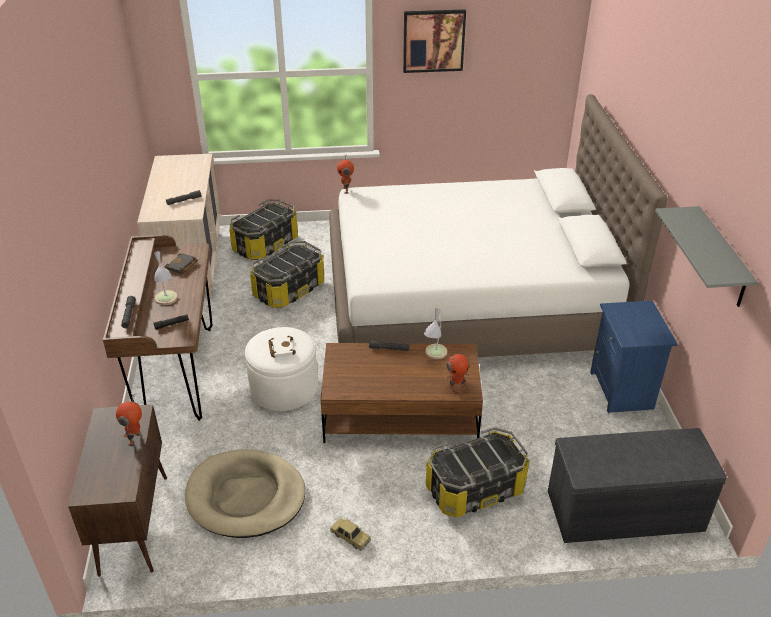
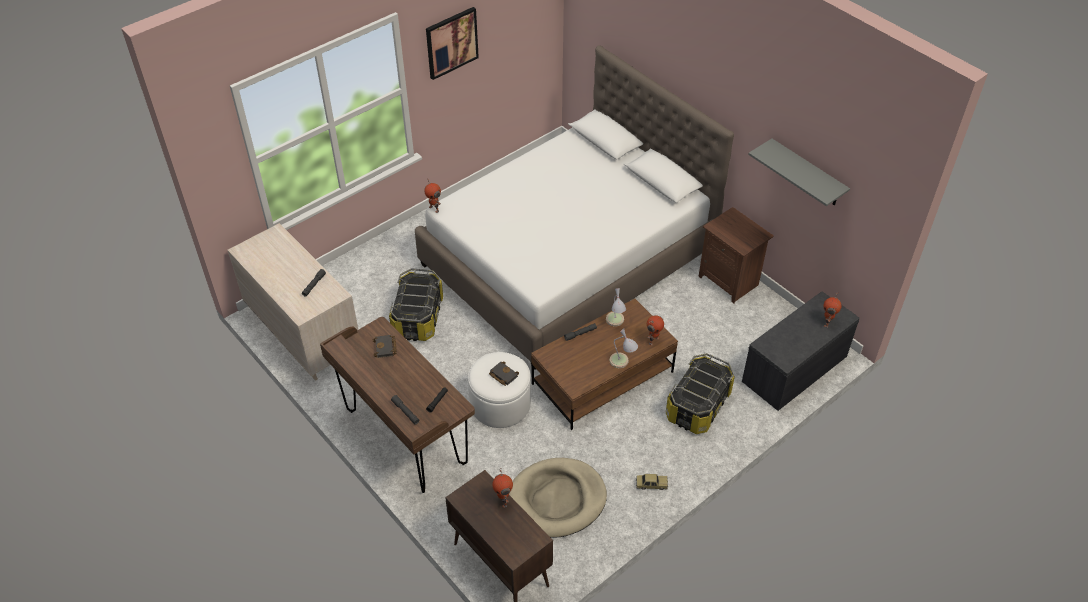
camera: 35 degrees left, 10 degrees up
(167, 301) = (410, 384): table lamp -> table lamp (622, 362)
(265, 244) = (352, 283): storage box -> none
(280, 348) = (502, 375): white book -> black book
(622, 390) = (729, 280): blue nightstand -> brown nightstand
(676, 462) = (827, 323): none -> toy robot

